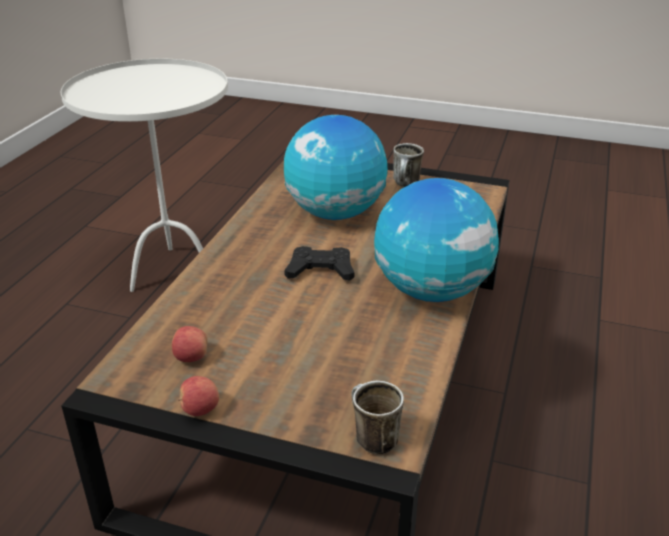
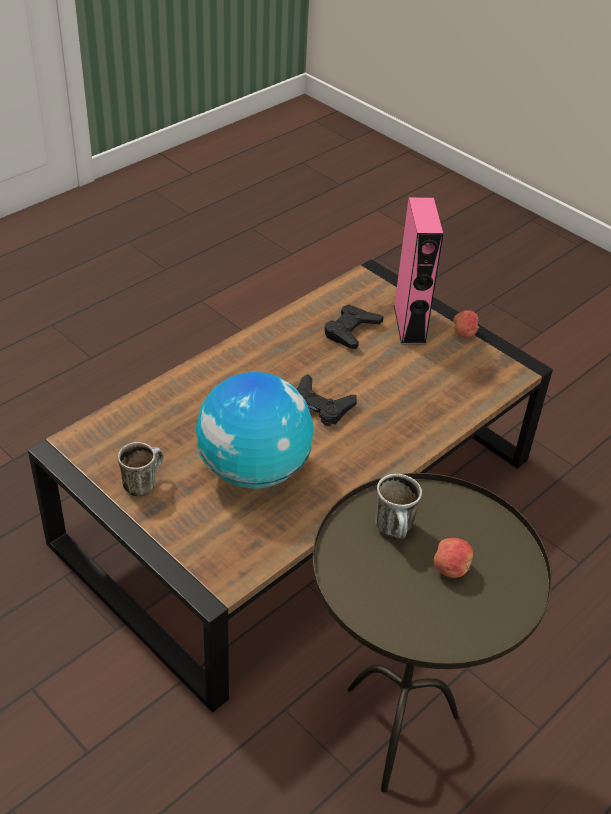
camera: 155 degrees left, 10 degrees up
(172, 273) = (396, 731): white side table -> brown side table
(191, 357) = (458, 368): apple -> apple (451, 569)
(282, 394) = (409, 324): none -> pink speaker
(349, 356) = (351, 331): none -> black game controller
(370, 438) = (373, 286): mug -> mug (396, 531)
(431, 290) = (249, 355): globe -> none

